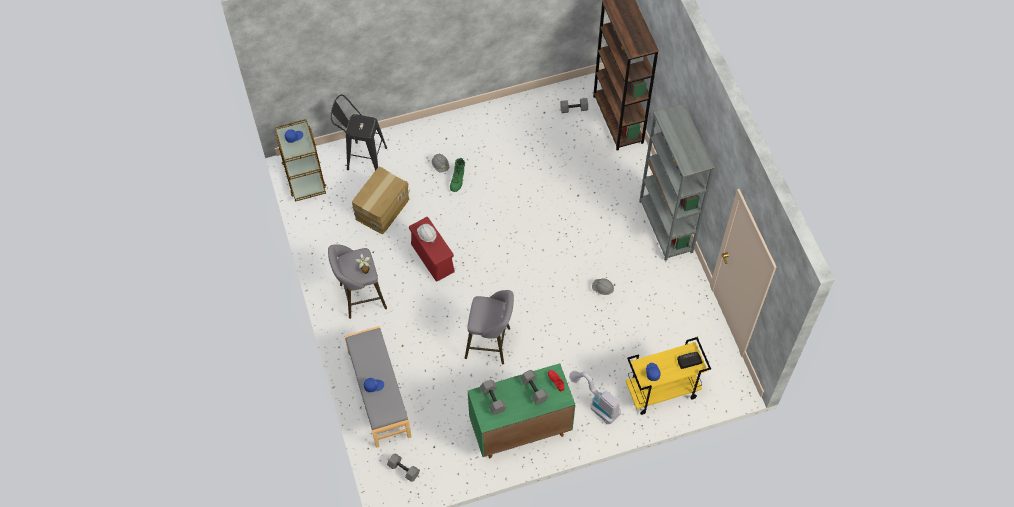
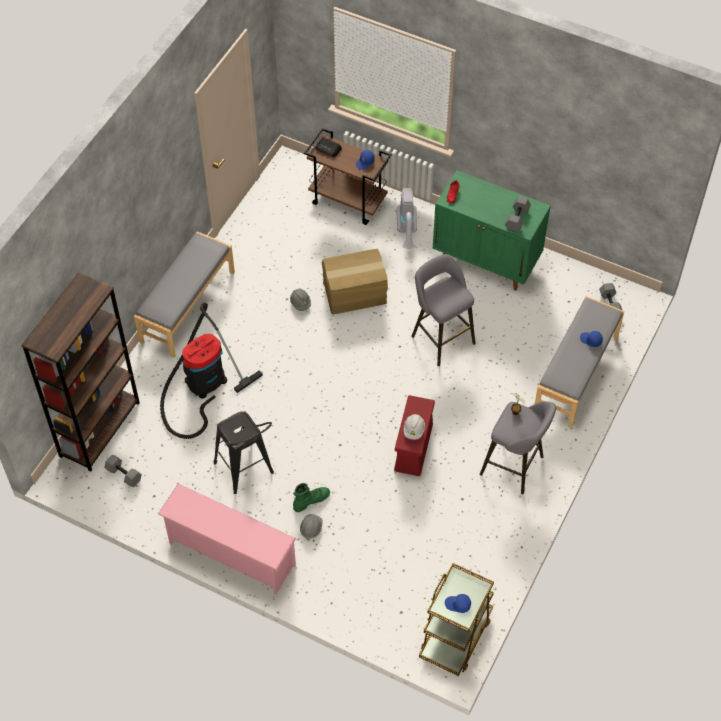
camera: 135 degrees left, 5 degrees down
(362, 157) = (377, 606): black stool -> black stool (246, 473)
(381, 208) = (412, 534): cardboard box -> cardboard box (355, 294)
(468, 118) = (230, 555): none -> pink shoe rack
(534, 389) = (476, 201): grey dumbbell -> none
(595, 190) = (203, 384): none -> vacuum cleaner
(661, 392) = (348, 201): yellow cart -> brown cart
(666, 226) = (187, 306): grey bookcase -> grey bench

